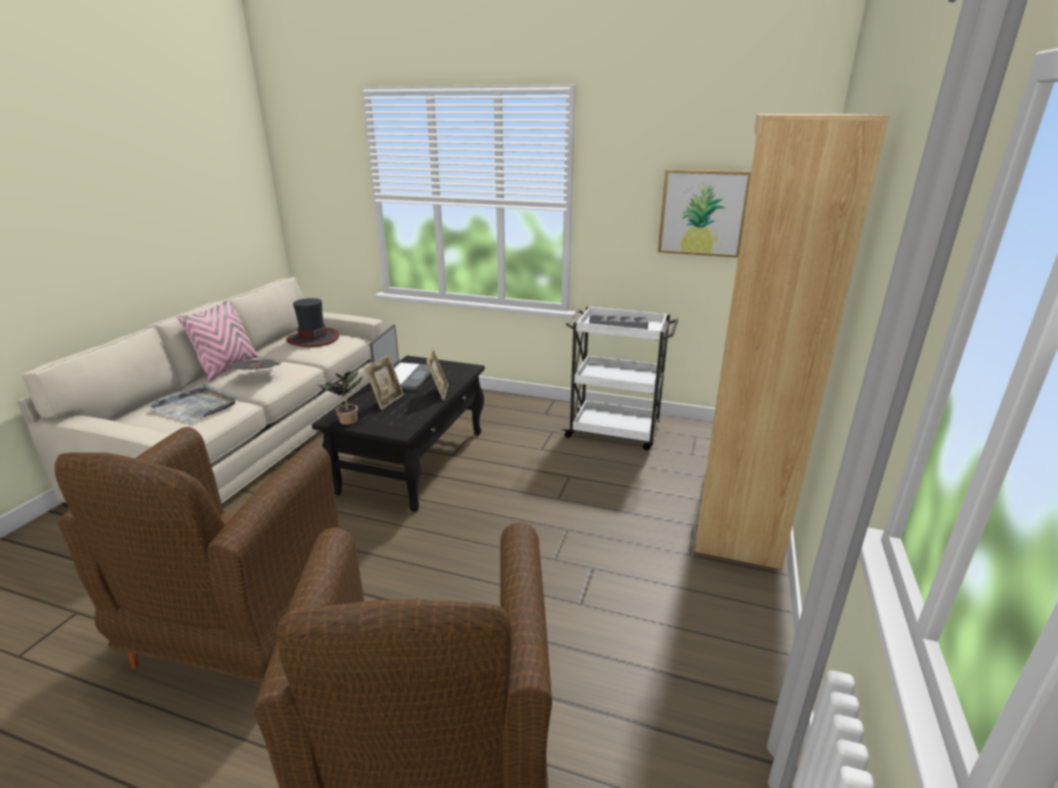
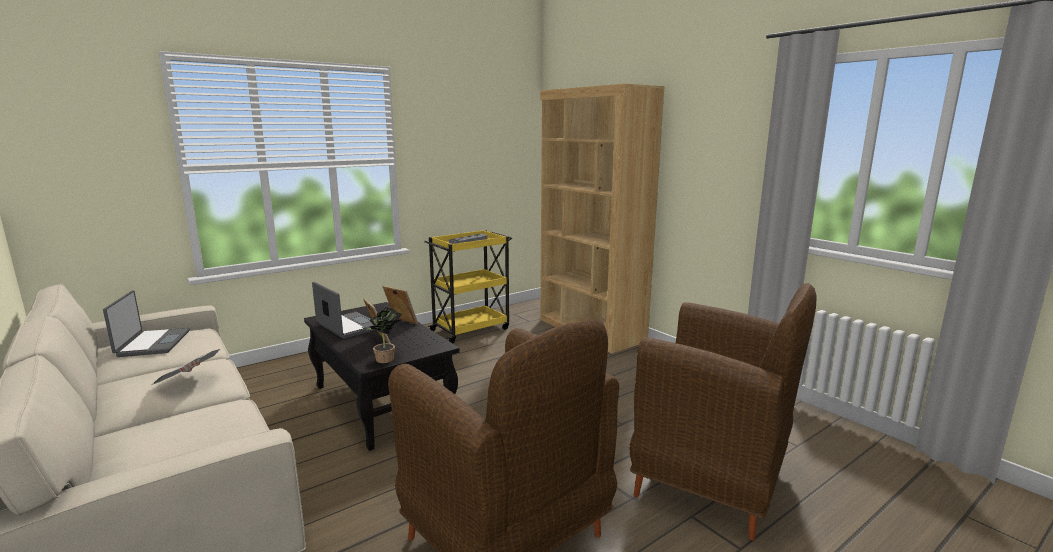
camera: 55 degrees left, 10 degrees down
(196, 406) = (187, 424): grey tray -> none
(228, 368) = (113, 395): pink pillow -> none
(313, 338) = (152, 343): hat -> laptop
(615, 432) = (471, 329): white cart -> yellow cart
(703, 213) = (484, 158): picture -> none

